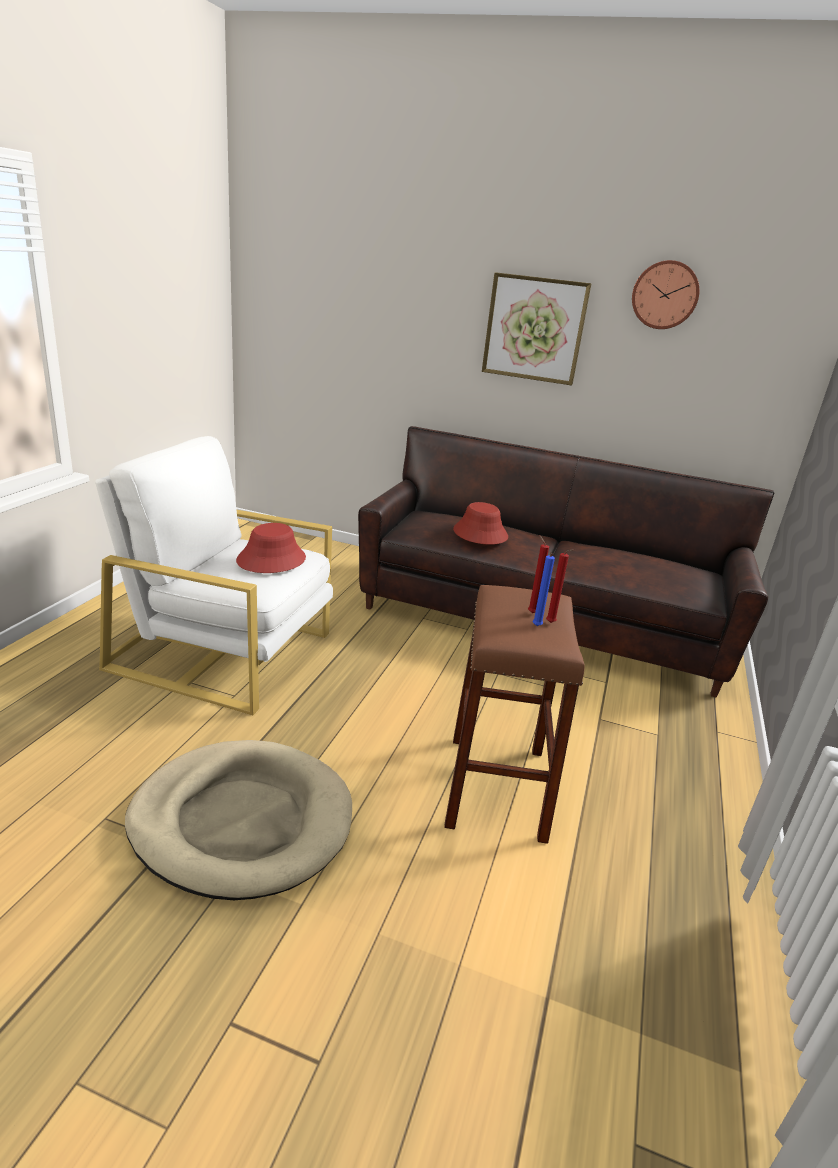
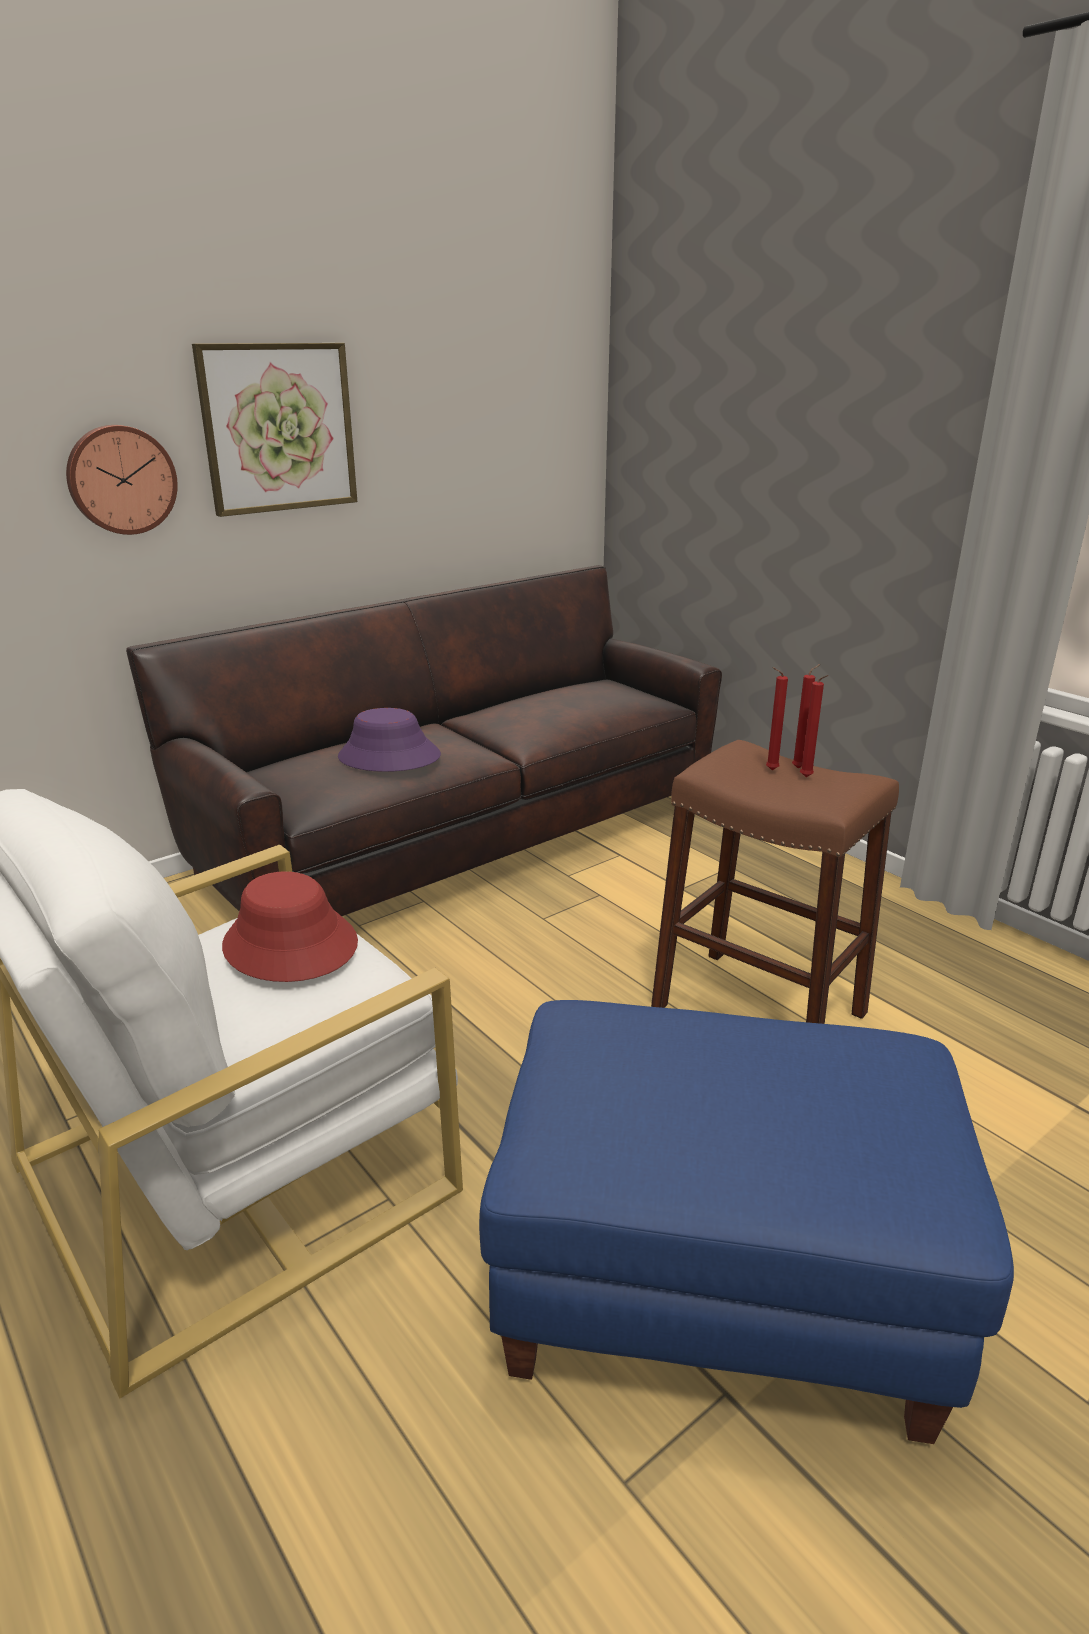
camera: 55 degrees left, 0 degrees up
(242, 821) = (717, 1280): beige dog bed -> blue ottoman
(480, 534) = (389, 757): red hat -> purple hat
(536, 627) = (807, 778): blue candle -> red candle
(665, 295) = (434, 347): wall clock -> wall clock (121, 479)

